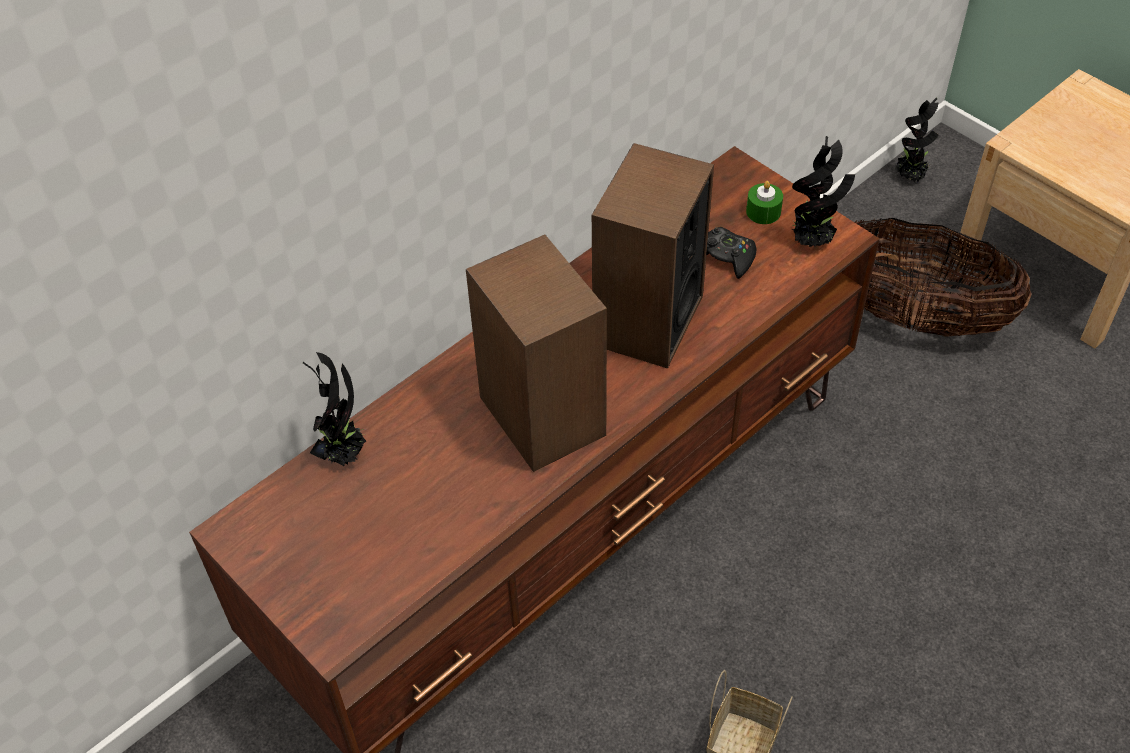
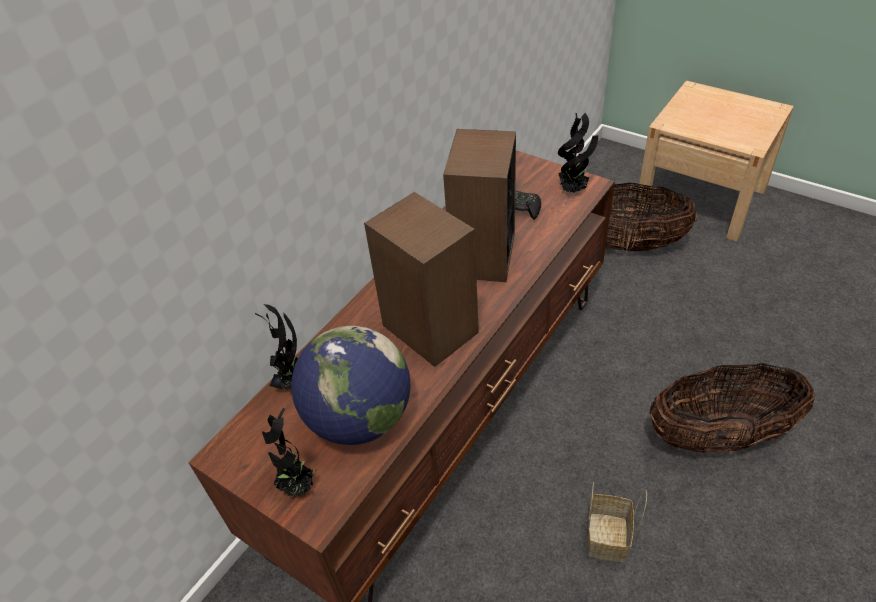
camera: 10 degrees left, 5 degrees down
(416, 521) = (359, 418): none -> globe
(763, 212) = (536, 179): green candle -> none
(910, 177) = (594, 169): potted plant -> potted plant (299, 486)
(952, 644) = (719, 435): none -> basket

